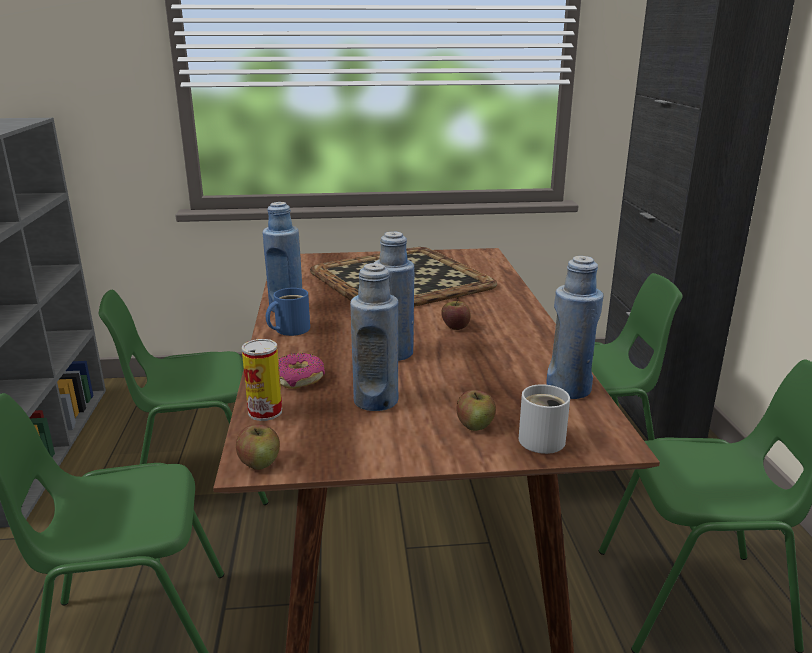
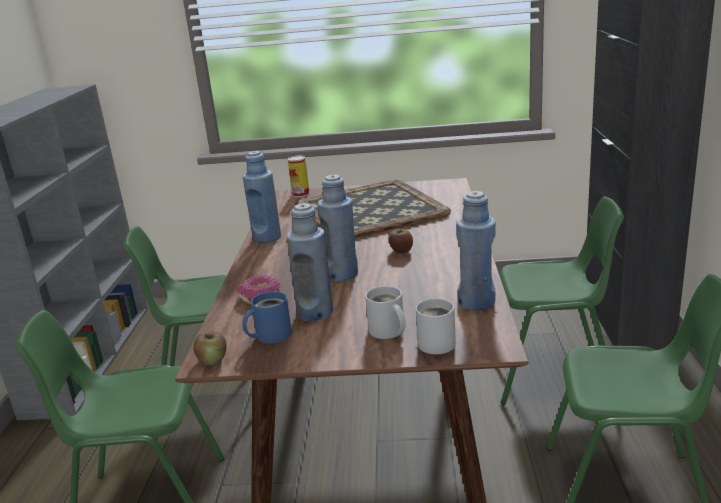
camera: 10 degrees right, 0 degrees up
(265, 412) = (227, 322): can -> can (300, 194)
(289, 329) = (264, 256): blue mug -> blue mug (270, 335)
(475, 425) = (387, 332): apple -> white mug

